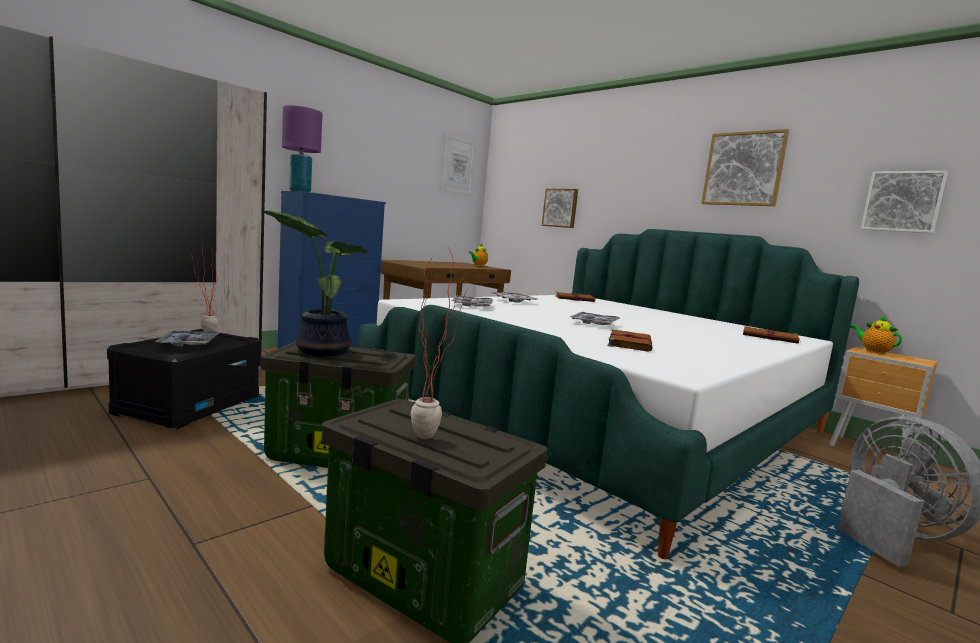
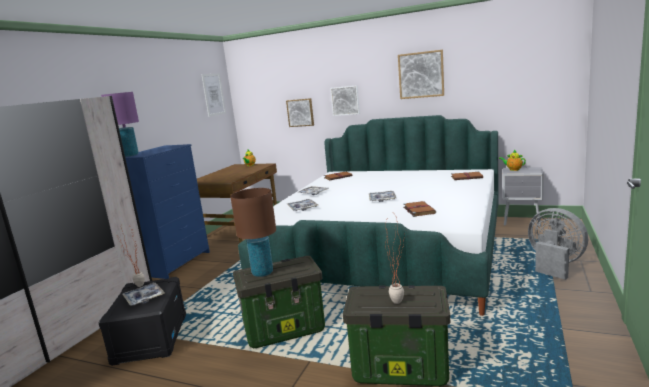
camera: 20 degrees left, 5 degrees up
(320, 350) = (262, 273): potted plant -> brown table lamp
(871, 452) = (522, 222): brown nightstand -> grey nightstand
(902, 202) = (510, 85): picture -> picture (345, 100)

